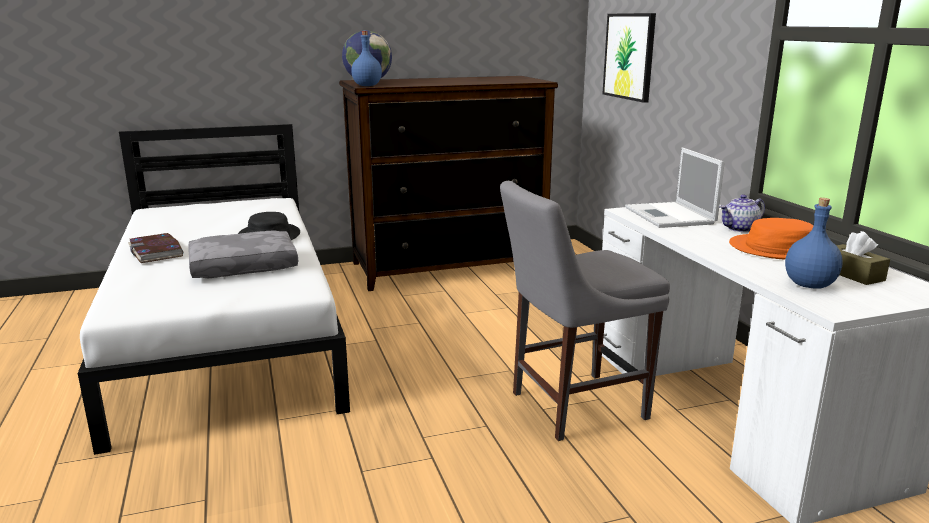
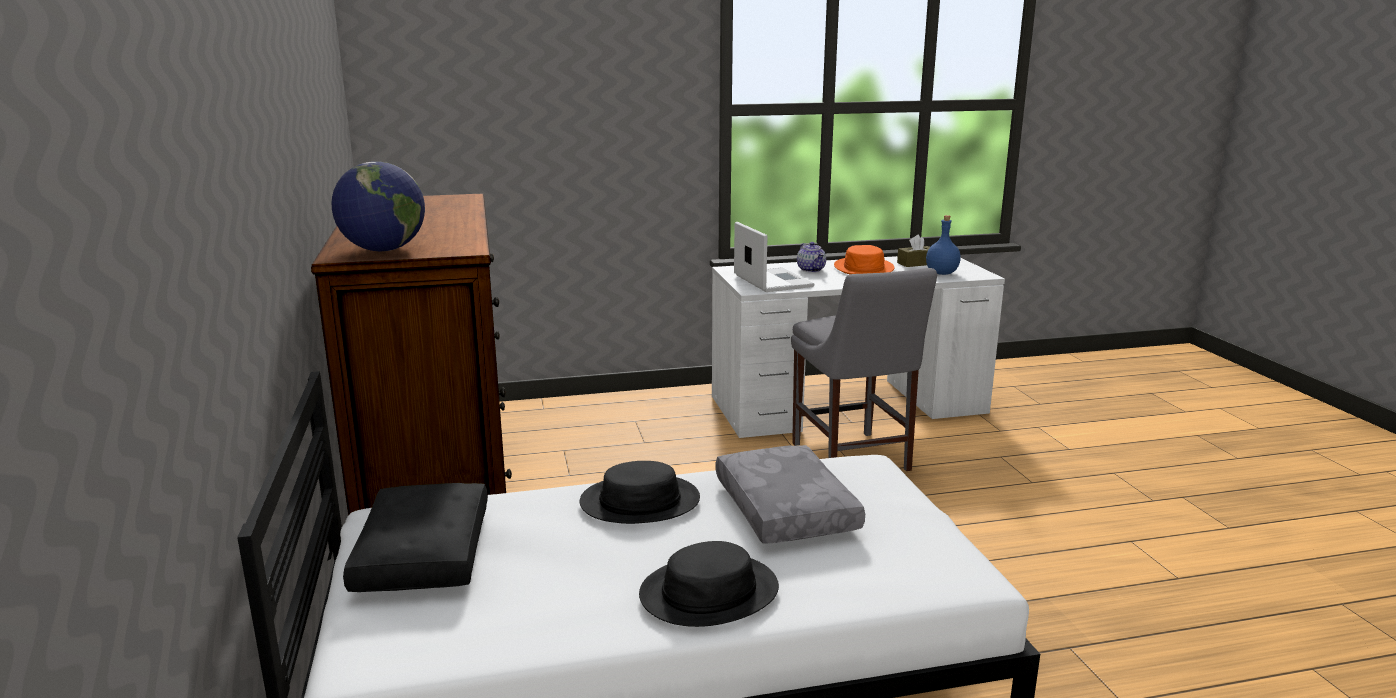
camera: 85 degrees left, 0 degrees up
(156, 251) = (709, 592): book -> black hat
(236, 208) = (421, 553): none -> black pillow
(366, 86) = (461, 250): blue bottle -> none
(629, 56) = (481, 148): picture -> none
(670, 216) = (771, 281): laptop -> laptop turned 105 degrees counterclockwise

